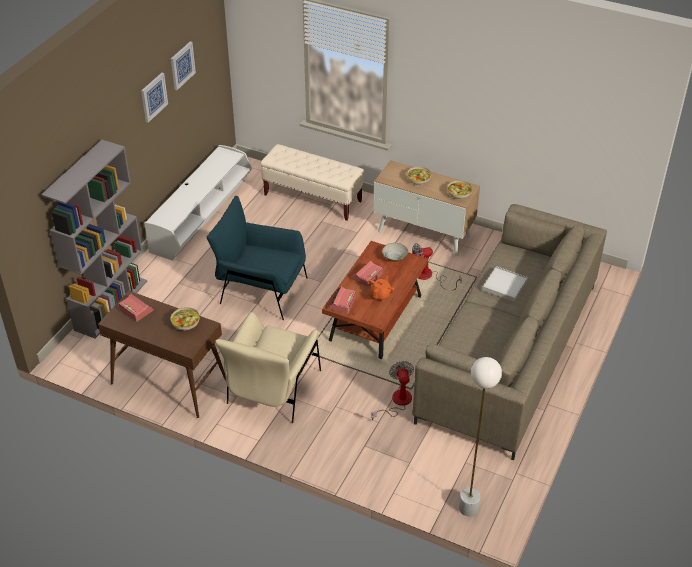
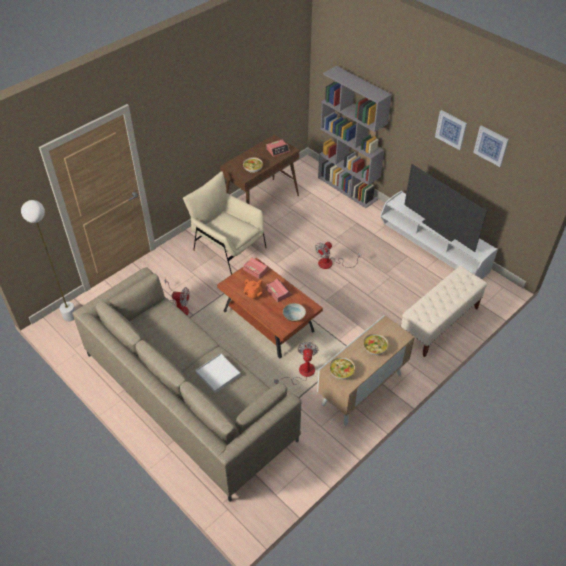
camera: 110 degrees right, 5 degrees up
(205, 186) = (438, 230): none -> television
(261, 290) = (331, 263): blue armchair -> fan

